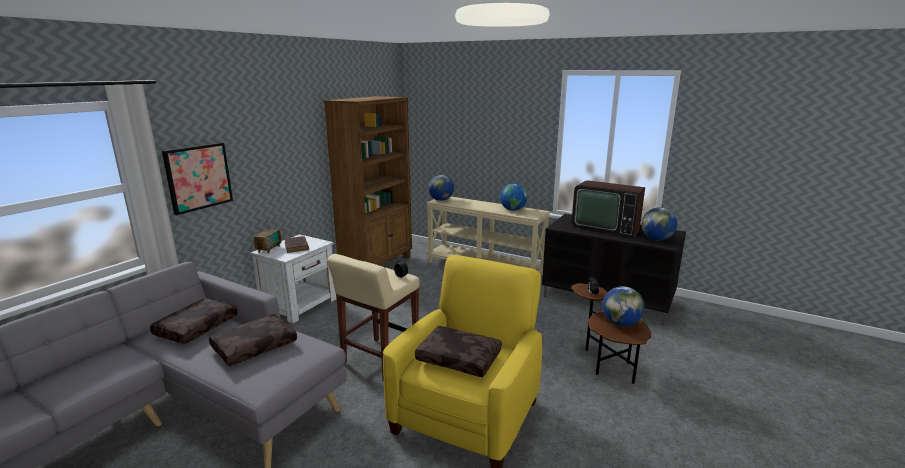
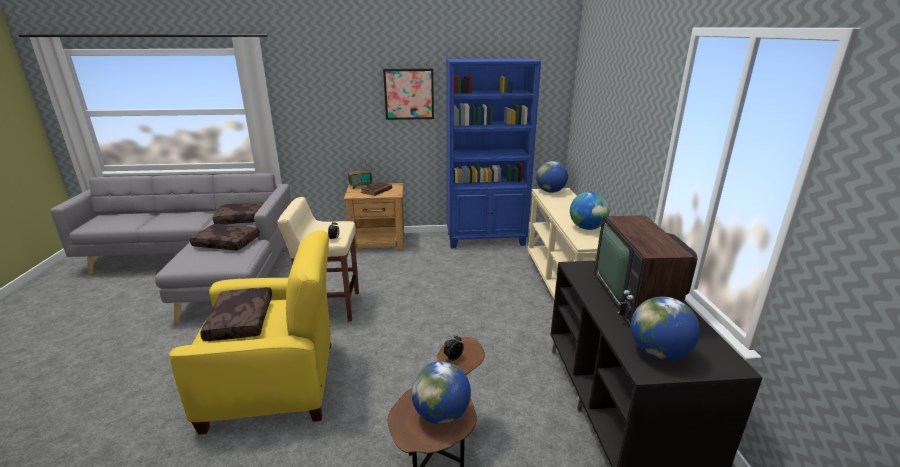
camera: 55 degrees right, 5 degrees up
(198, 177) = (307, 113): picture -> picture (409, 94)
(300, 305) = (379, 243): white nightstand -> brown nightstand
(377, 264) = (486, 239): brown bookcase -> blue bookcase

